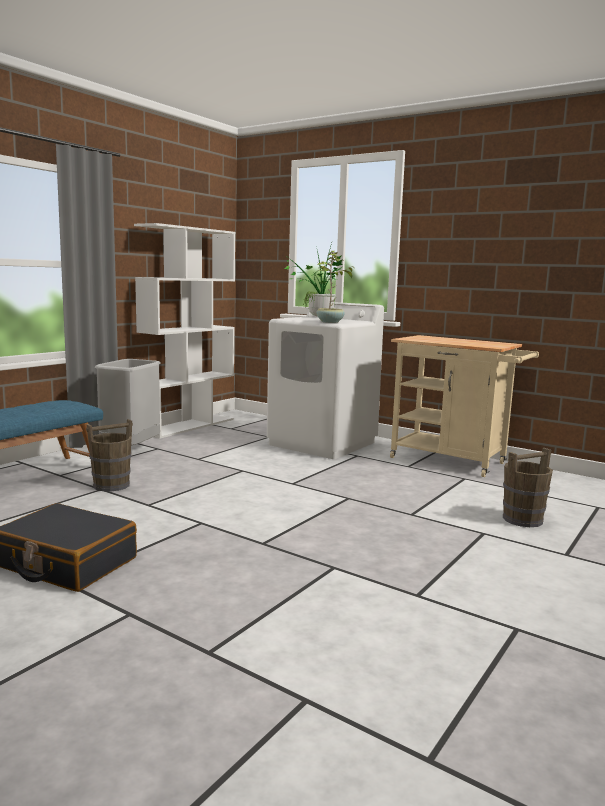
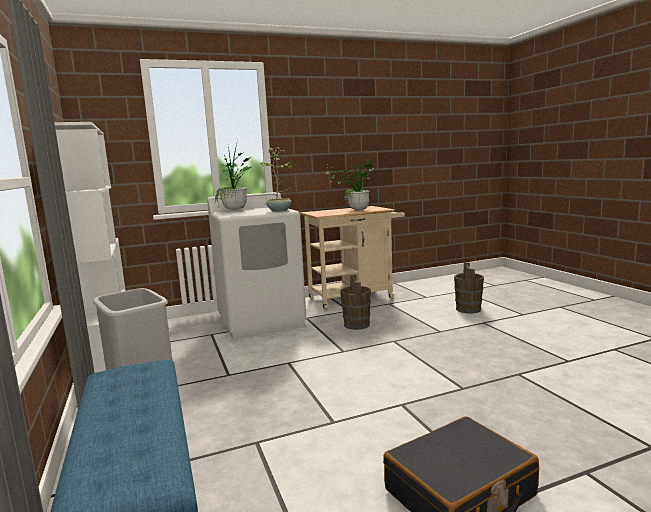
camera: 55 degrees left, 0 degrees up
(112, 485) = (251, 433): brown bucket -> brown bucket (357, 325)
(463, 342) = (356, 210): none -> potted plant

